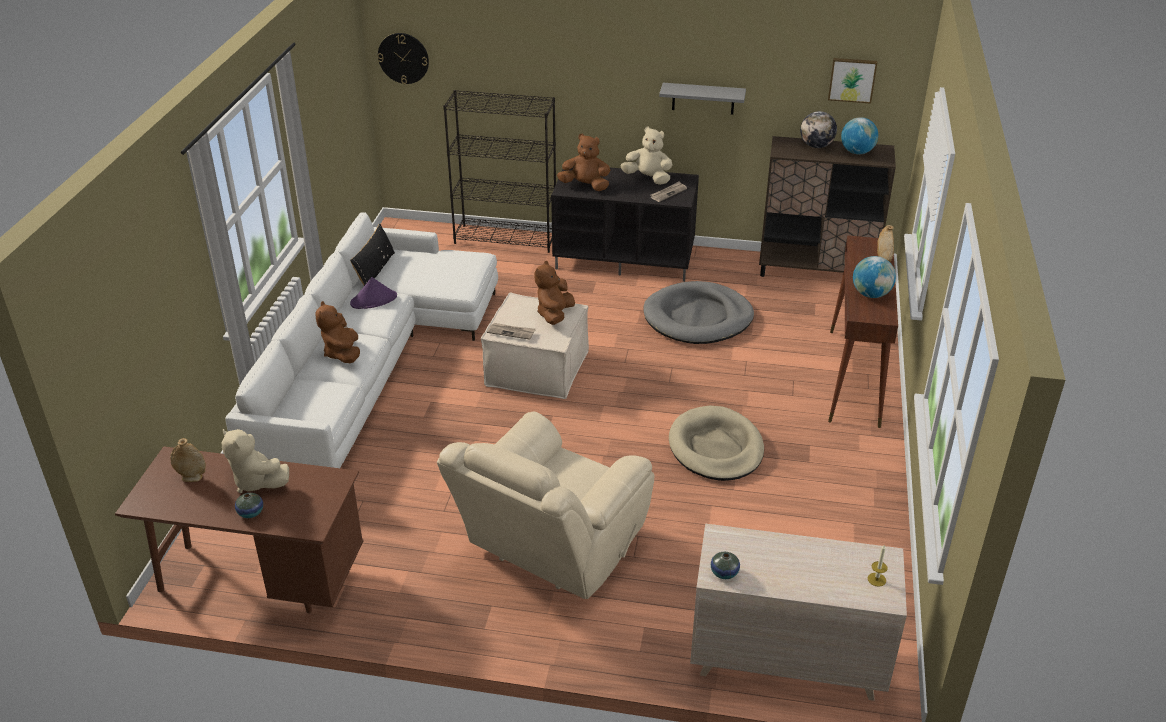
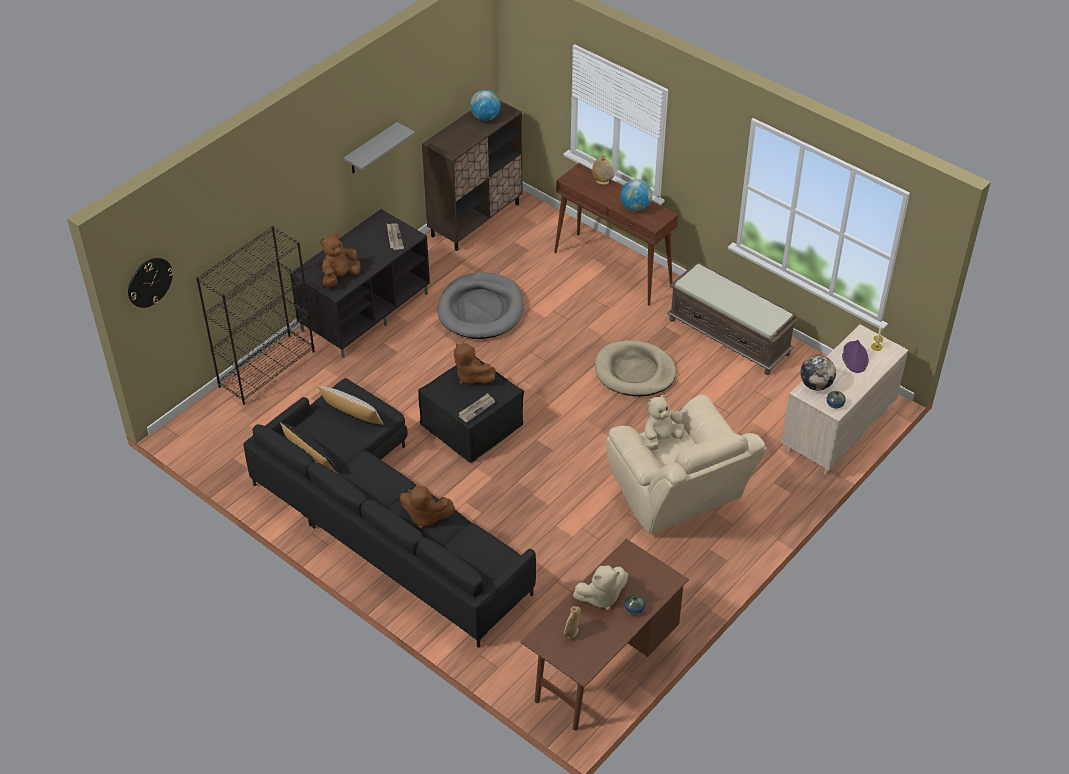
camera: 60 degrees left, 10 degrees up
(371, 364) = (385, 521): white sofa -> black sofa
(374, 300) = (362, 473): purple hat -> purple hat (854, 357)
(445, 271) = (351, 415): none -> beige pillow
(537, 368) = (471, 424): beige ottoman -> black ottoman
(648, 178) = (361, 238): beige plush toy -> beige plush toy (660, 439)
(816, 146) = (458, 131): globe -> globe (815, 385)
(850, 502) = (730, 336): none -> brown bench
(852, 79) = (457, 68): picture -> none

